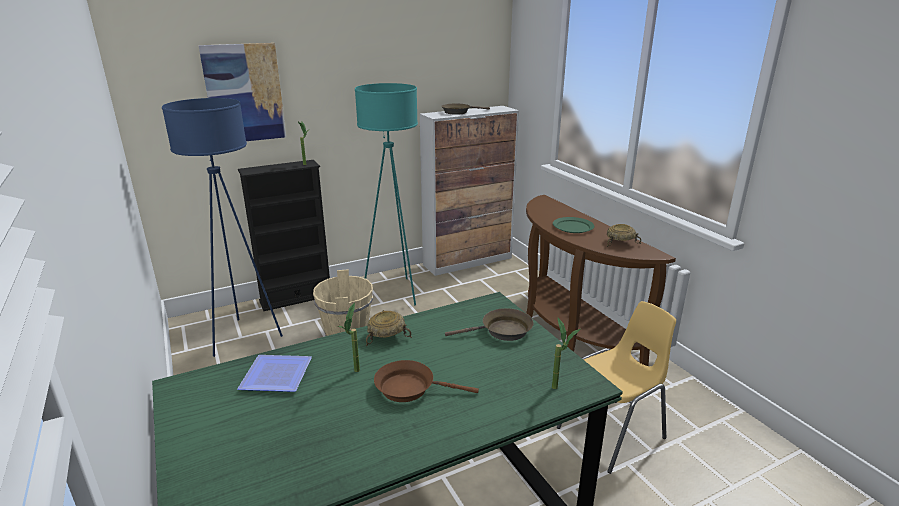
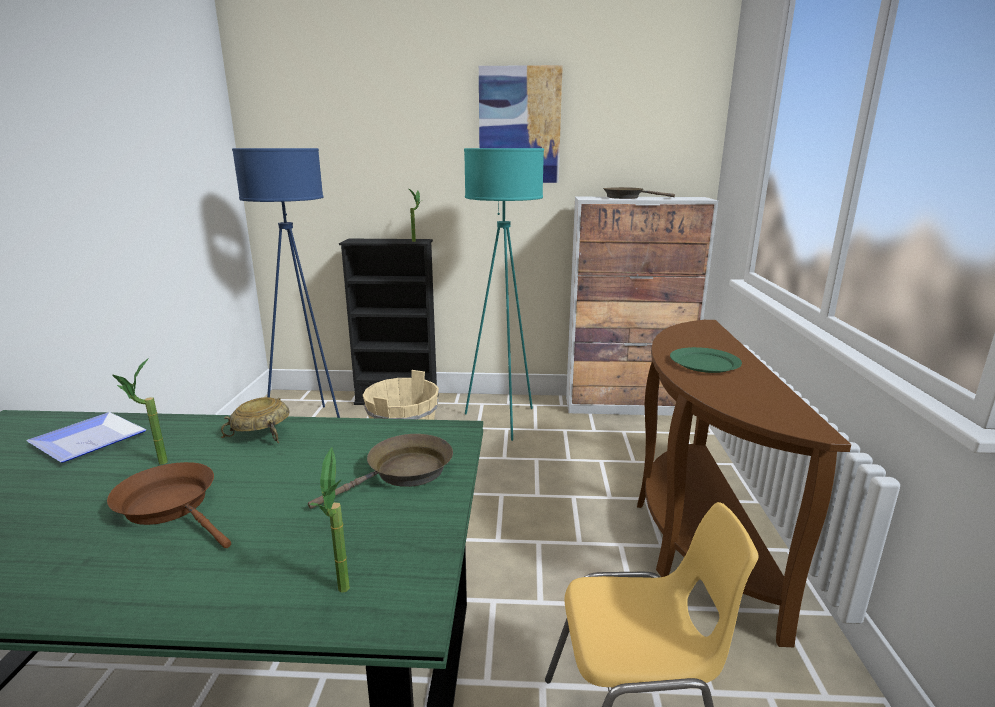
camera: 30 degrees right, 5 degrees down
(244, 93) = (363, 154): picture -> picture (519, 126)
(502, 331) = (404, 473): brown frying pan -> brown frying pan turned 60 degrees counterclockwise
(620, 242) = (763, 397): beige bowl -> none

